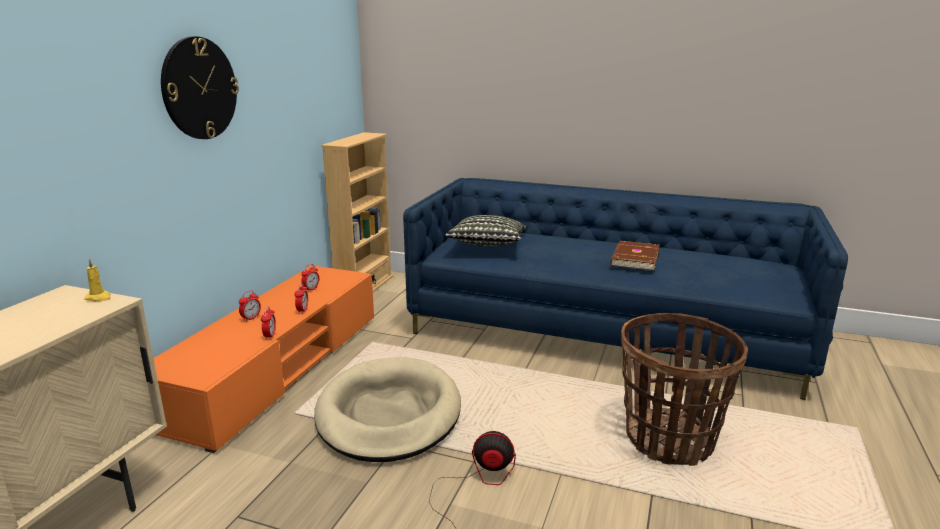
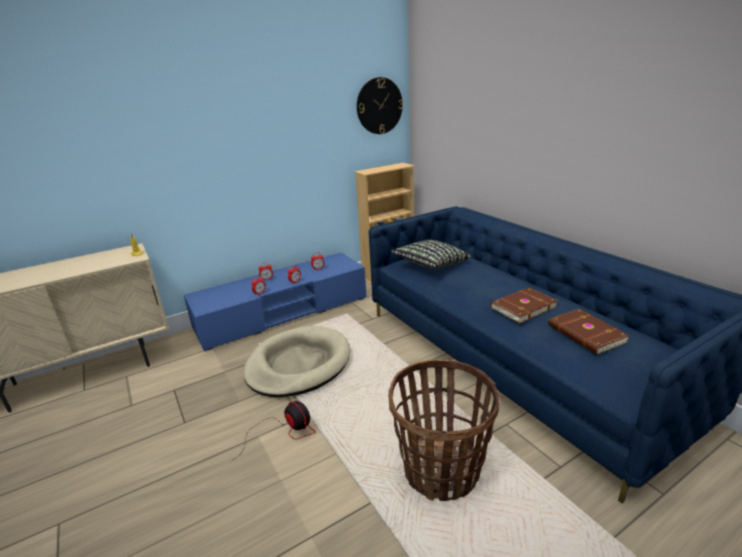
camera: 40 degrees right, 5 degrees up
(199, 88) = (243, 135): wall clock -> wall clock (379, 106)
(276, 368) = (283, 313): orange tv stand -> blue tv stand
(710, 264) = (585, 334): none -> brown book

